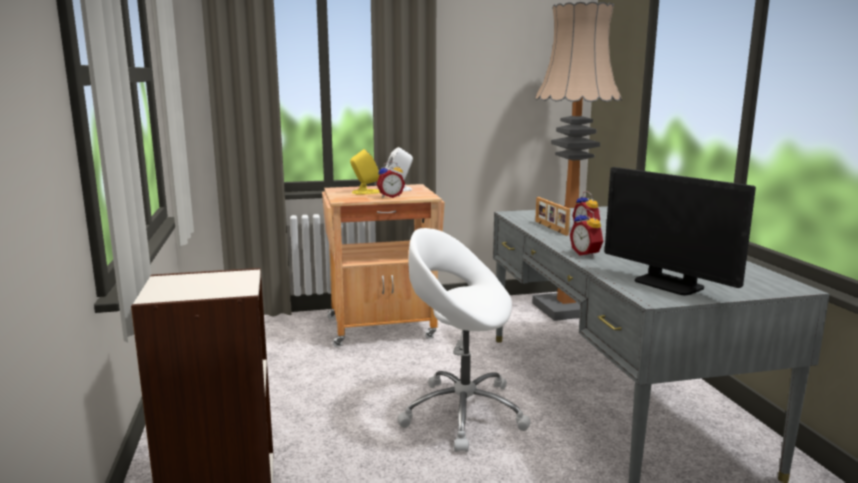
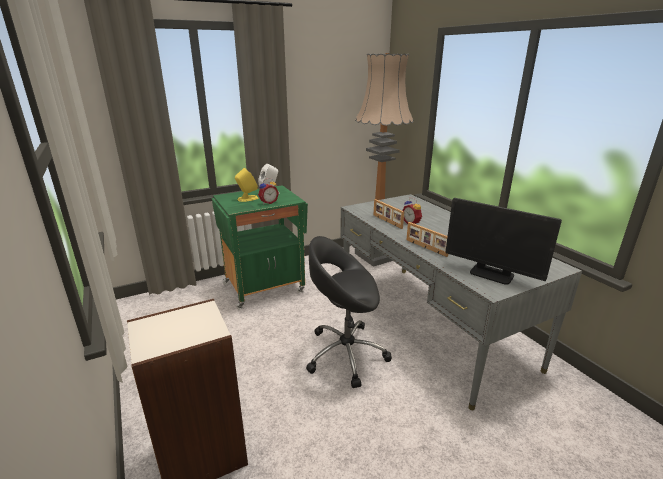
camera: 15 degrees left, 10 degrees up
(383, 328) = (265, 287): brown cart -> green cart
(461, 413) = (344, 354): white office chair -> black office chair
(587, 254) = (425, 248): alarm clock -> picture frame

